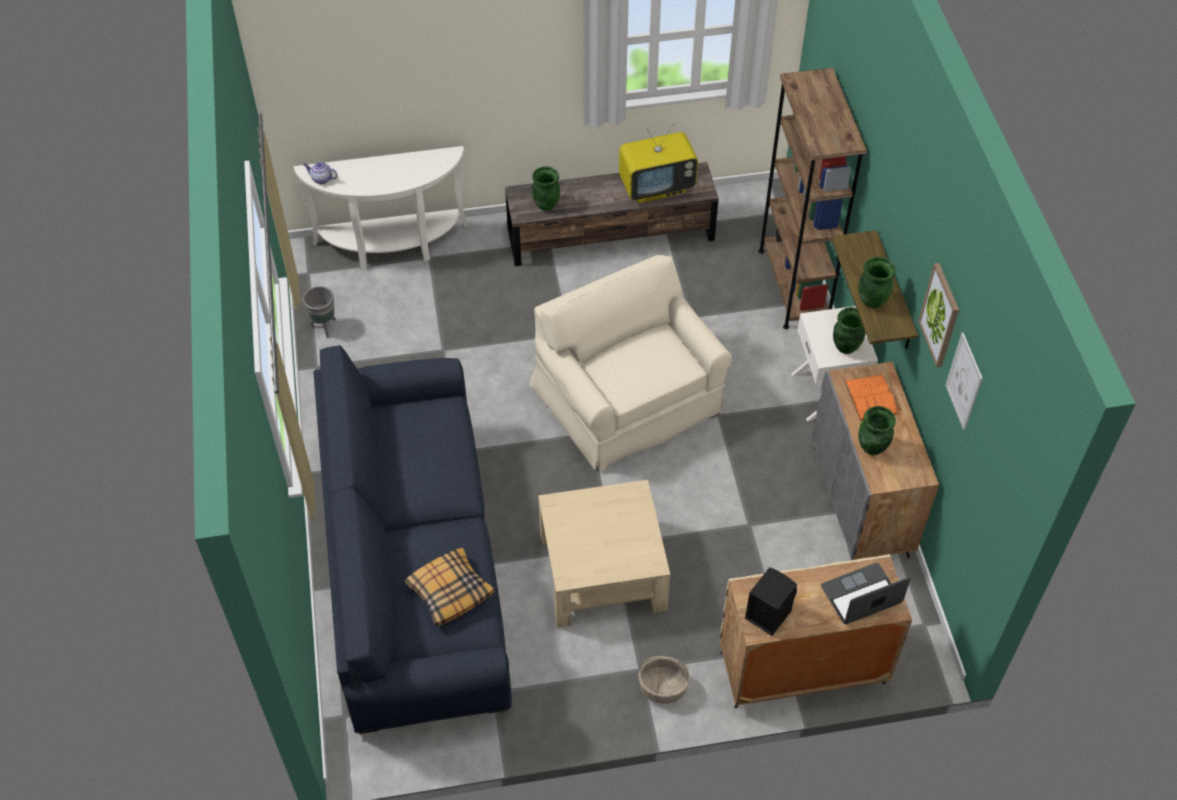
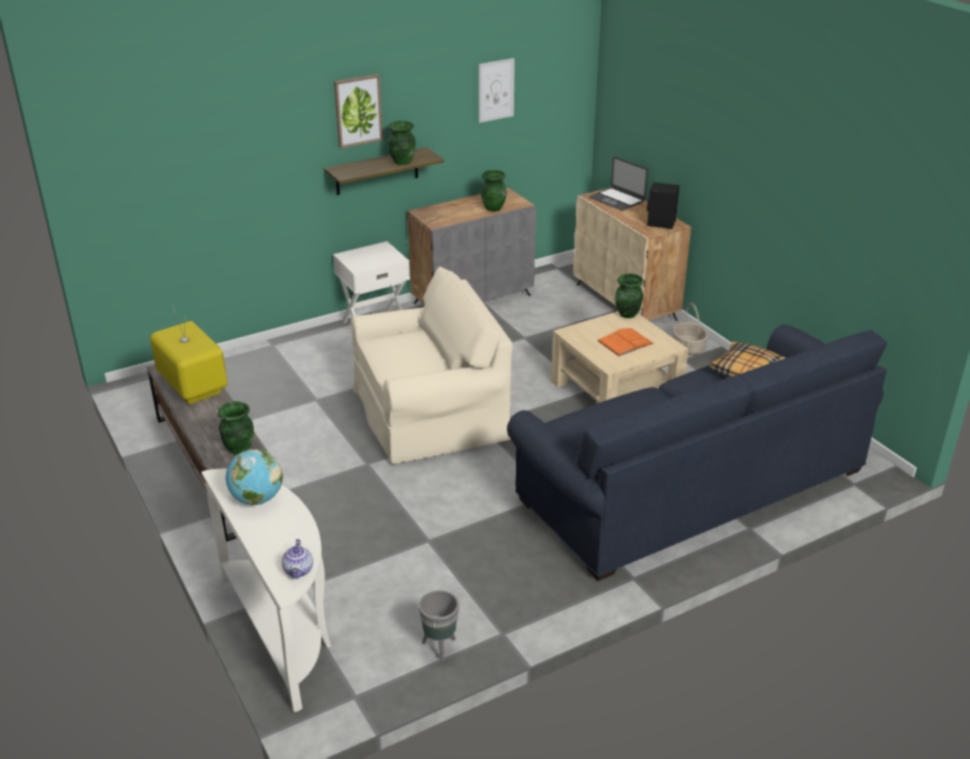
camera: 110 degrees left, 20 degrees down
(411, 169) = (257, 499): none -> globe
(627, 397) = (430, 414): beige armchair -> beige armchair turned 150 degrees counterclockwise
(793, 285) = (257, 355): brown bookcase -> none
(845, 347) = (380, 253): green vase -> green vase (627, 314)
(871, 397) = (447, 213): orange book -> orange book (625, 342)
(940, 315) = (446, 94): picture -> picture (358, 110)

